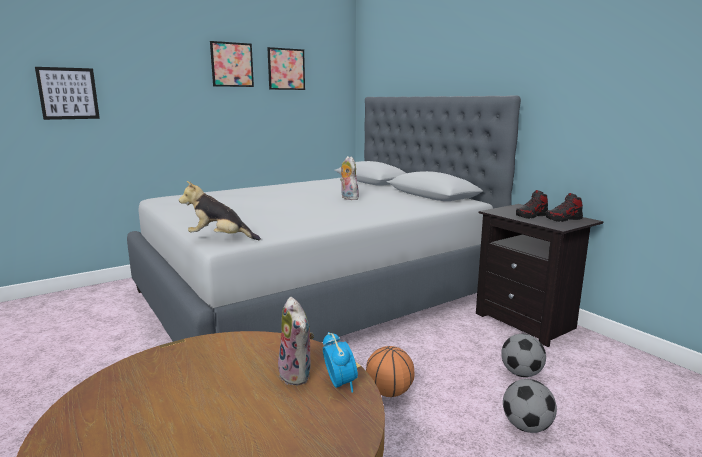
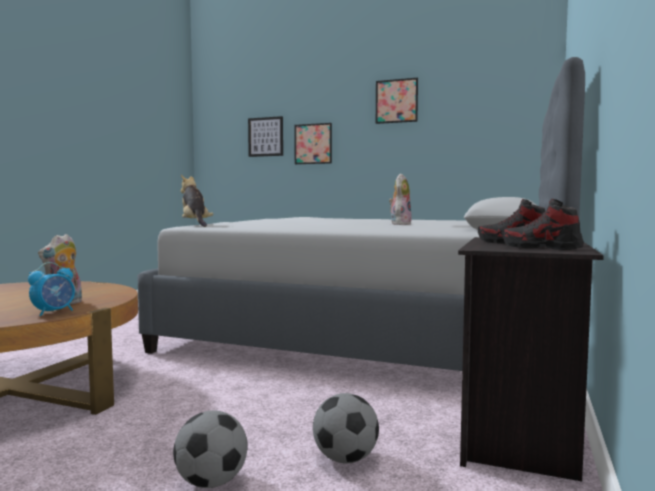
camera: 55 degrees right, 10 degrees down
(286, 69) = (458, 99): picture -> picture (313, 144)
(389, 392) = (215, 401): basketball -> none

